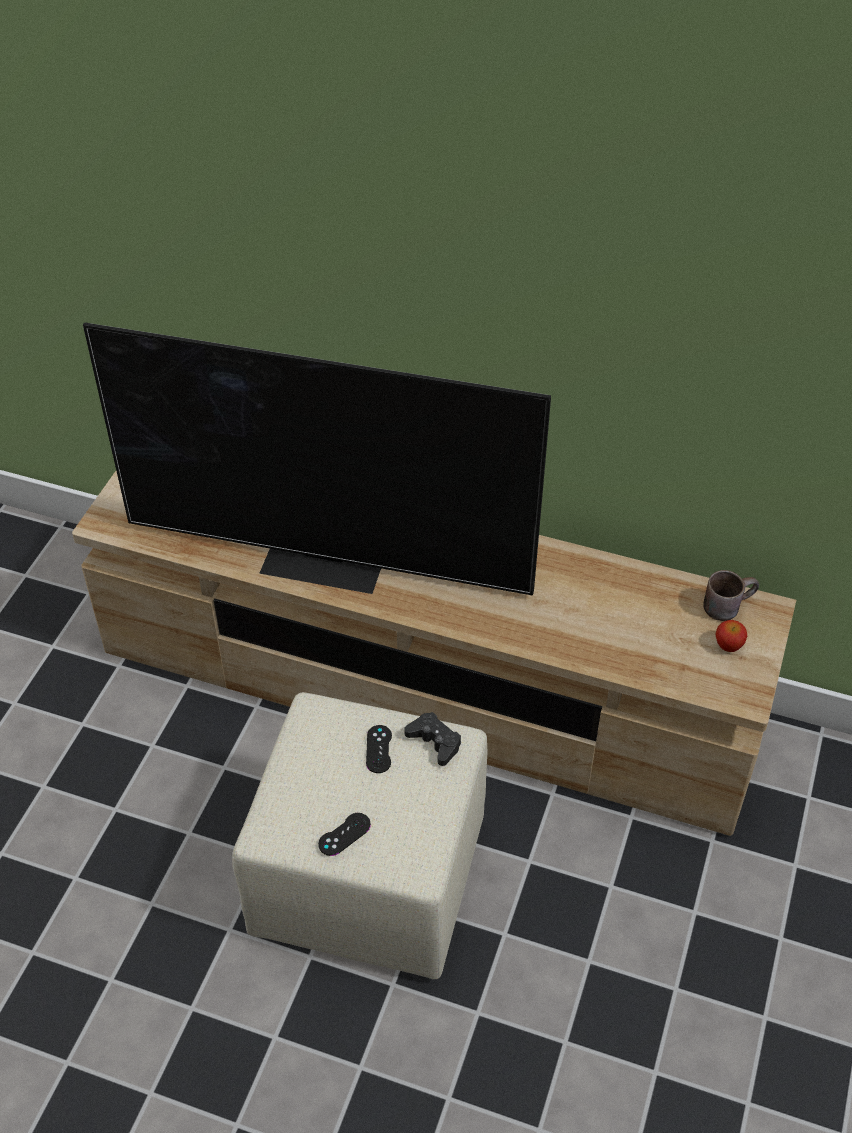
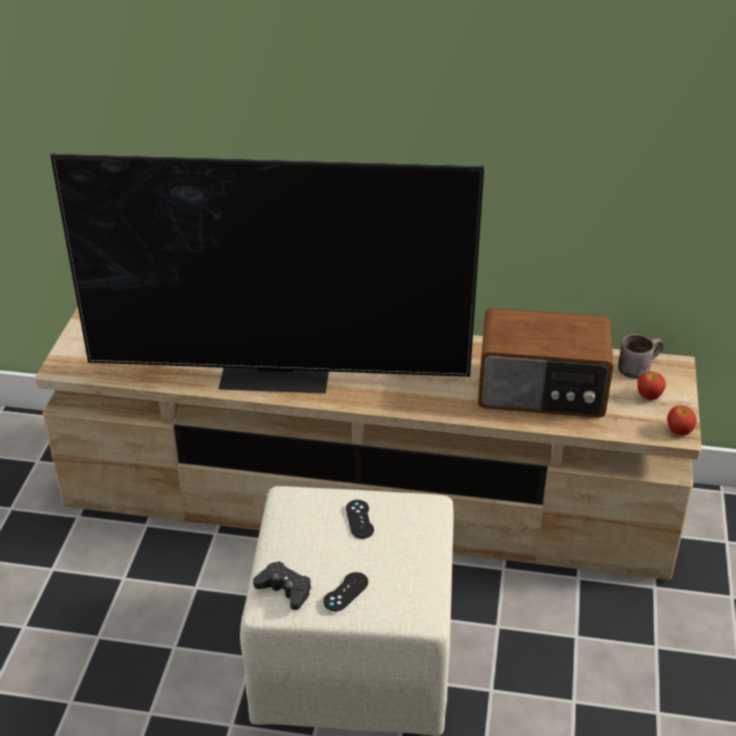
camera: 10 degrees left, 10 degrees down
(435, 742) = (409, 507): black game controller -> black game controller (285, 590)
(610, 622) = (542, 391): none -> radio
(749, 696) = (679, 431): none -> apple

